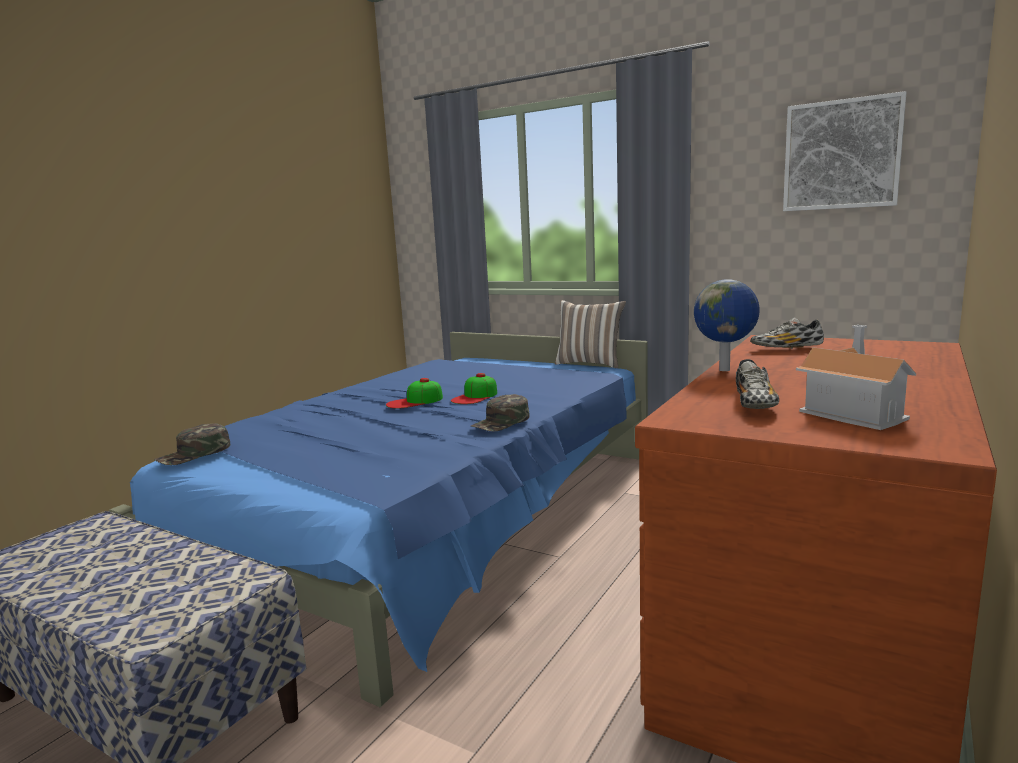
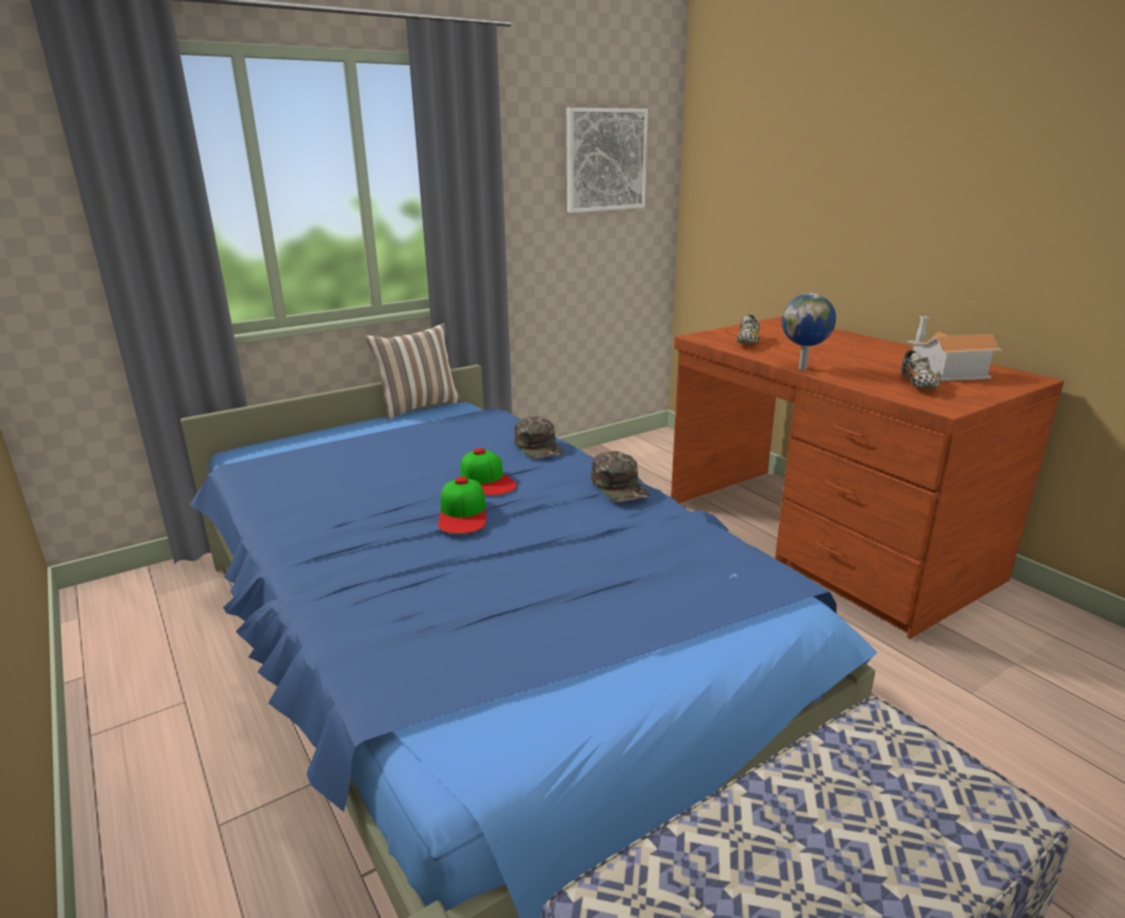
camera: 65 degrees left, 10 degrees up
(194, 454) = (497, 725): green cap -> green cap (539, 446)
(754, 405) = (918, 385): shoe -> shoe turned 60 degrees clockwise

